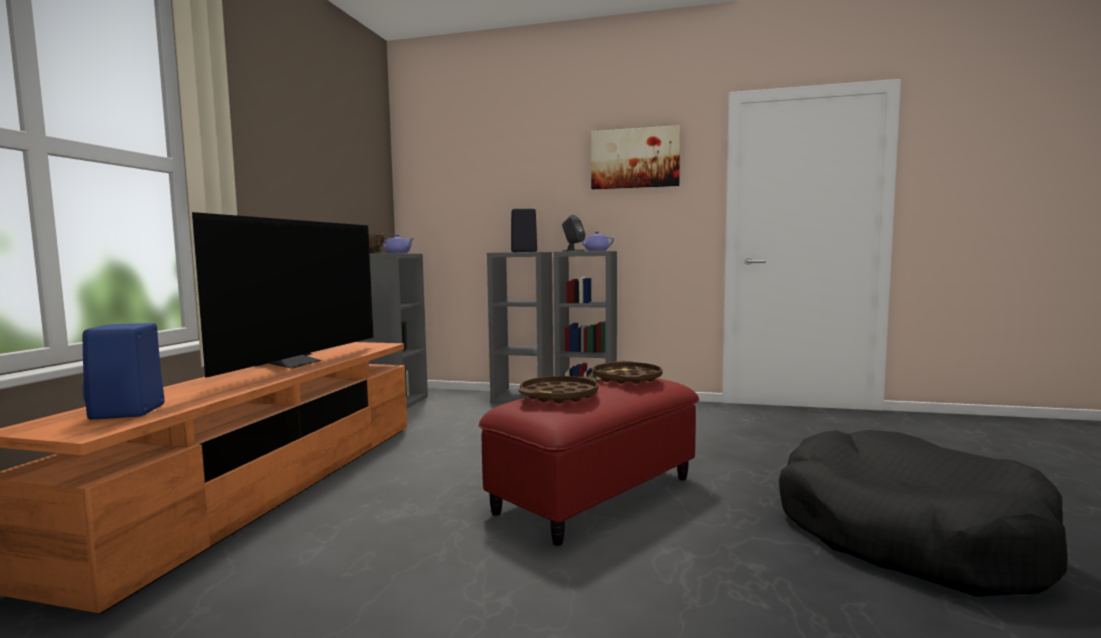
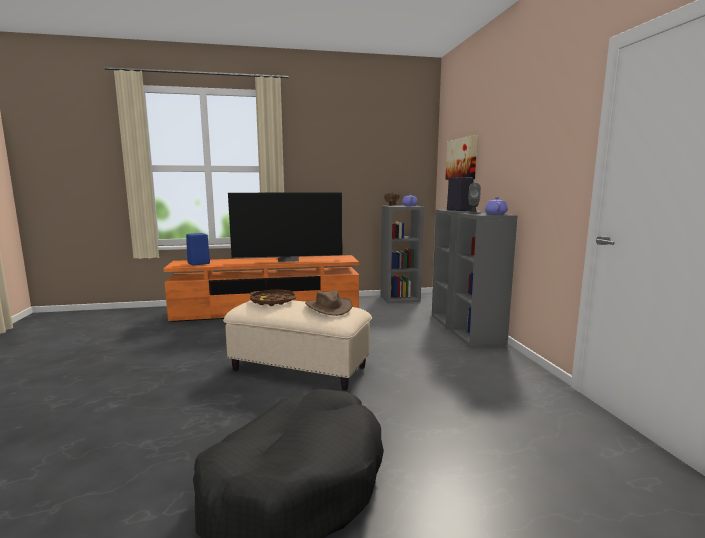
camera: 65 degrees right, 5 degrees up
(597, 496) = (298, 369): red ottoman -> beige ottoman
(627, 379) = (328, 307): brown tray -> brown hat
(635, 158) = (536, 127): picture -> picture (462, 159)

